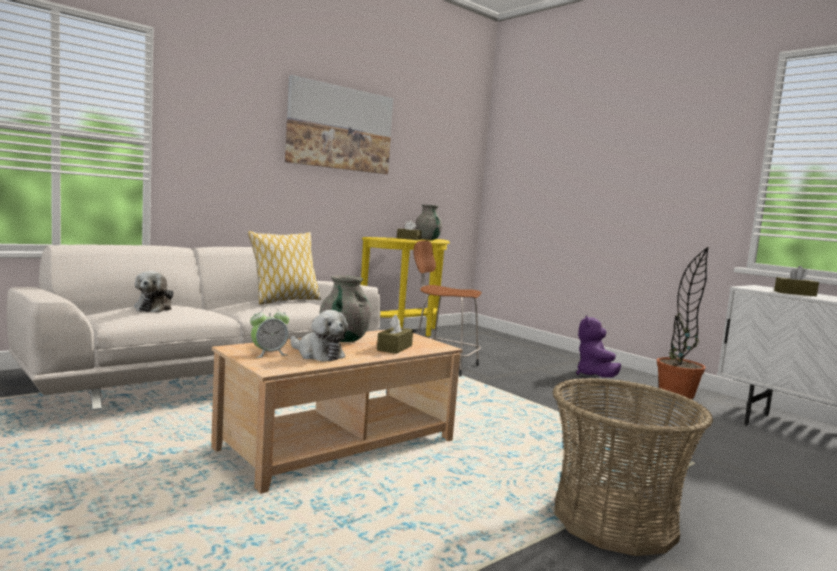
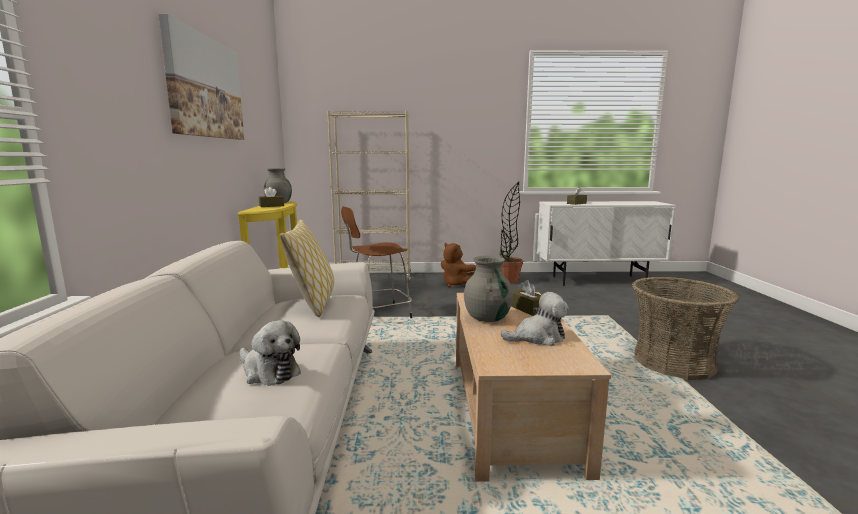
camera: 50 degrees left, 5 degrees up
(268, 354) = (527, 356): alarm clock -> none
(527, 345) = (374, 277): none -> beige bookcase
(595, 376) = (457, 284): purple plush toy -> brown plush toy

